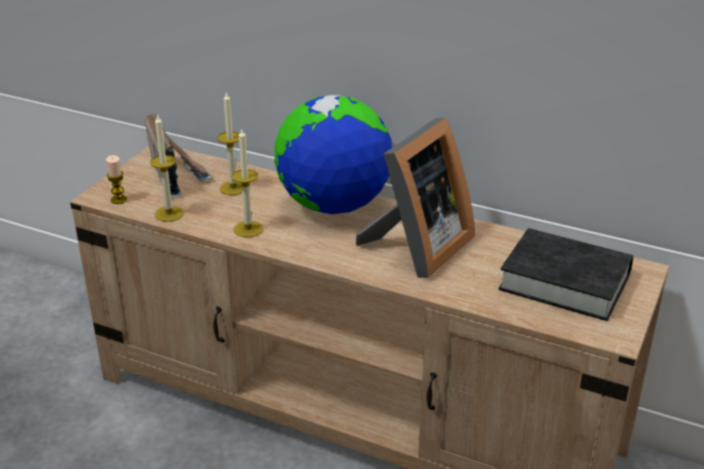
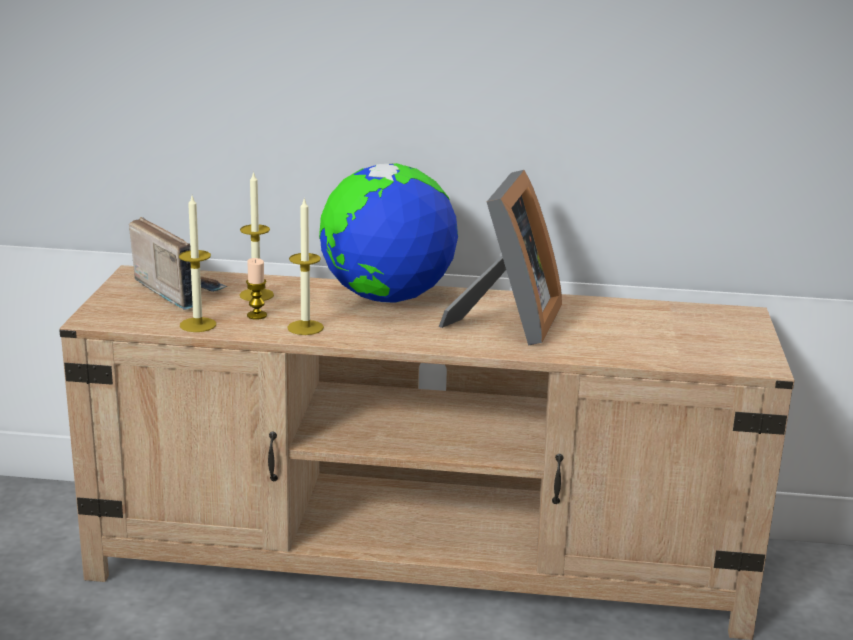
camera: 20 degrees left, 10 degrees down
(118, 200) = (123, 319): candle -> candle (257, 315)
(564, 282) = (679, 331): black book -> none

